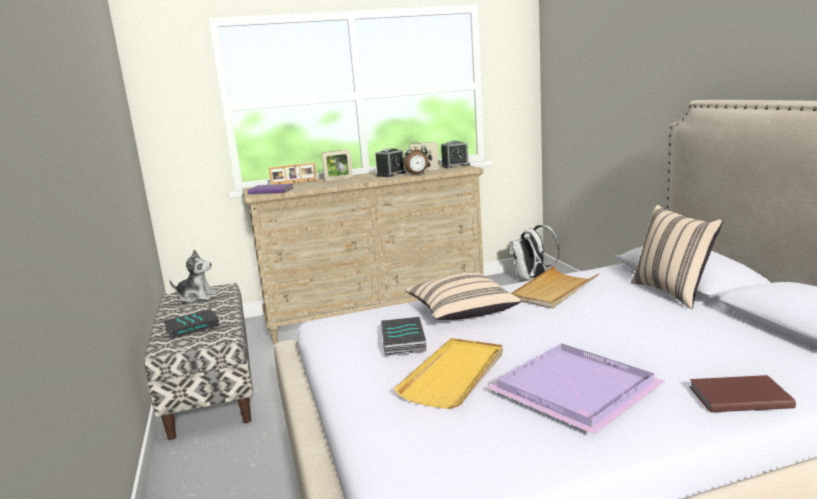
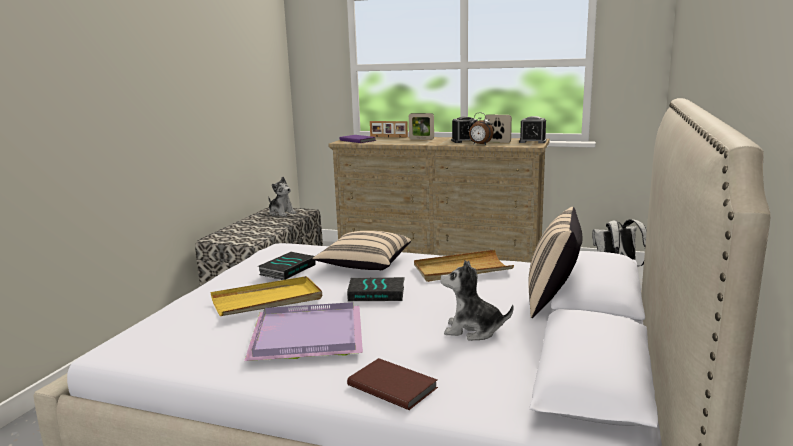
camera: 35 degrees right, 0 degrees up
(192, 327) = (245, 231): book -> book (377, 293)
(678, 333) = (473, 330): none -> plush toy

